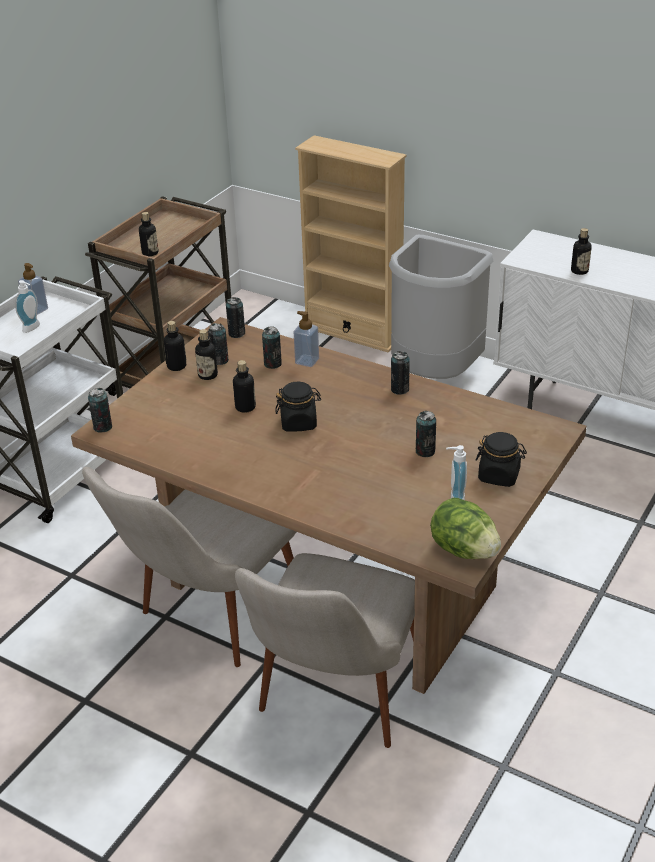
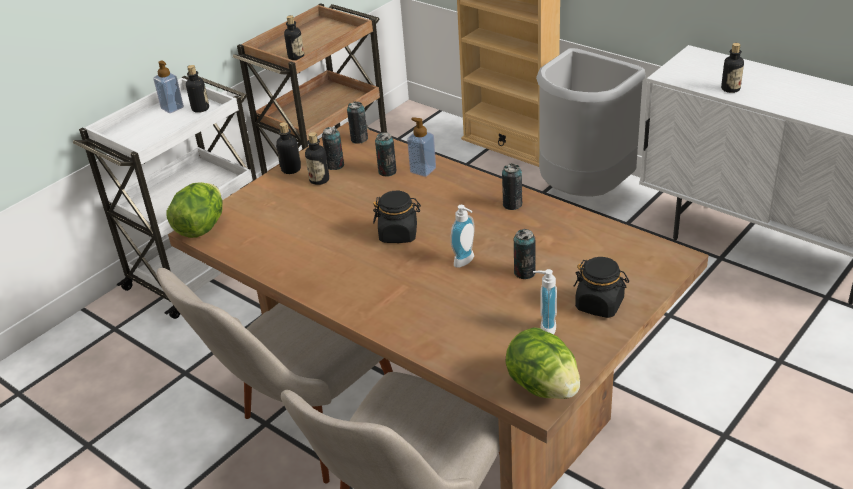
camera: 10 degrees right, 0 degrees up
(33, 328) = (164, 125): soap dispenser -> soap dispenser (466, 262)
(103, 427) = (201, 227): can -> lettuce
(245, 407) = (348, 215): bottle -> bottle (200, 108)

